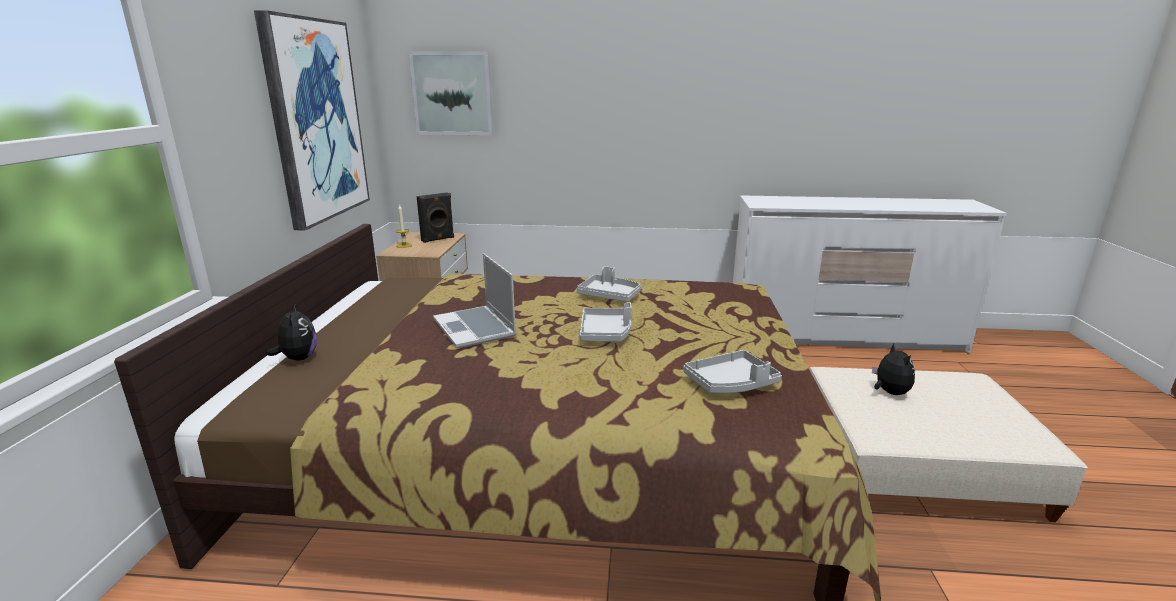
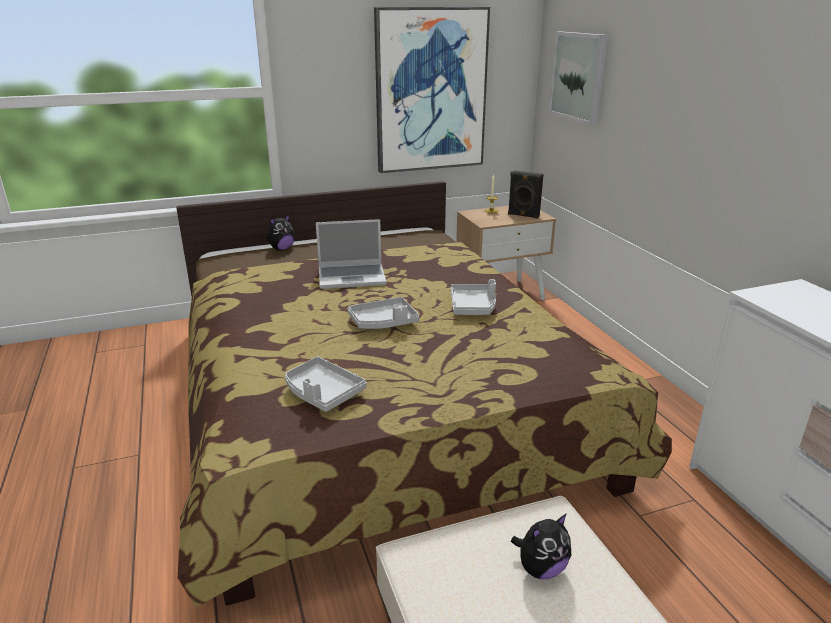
camera: 65 degrees right, 5 degrees up
(476, 328) = (352, 277): laptop -> laptop turned 135 degrees counterclockwise

